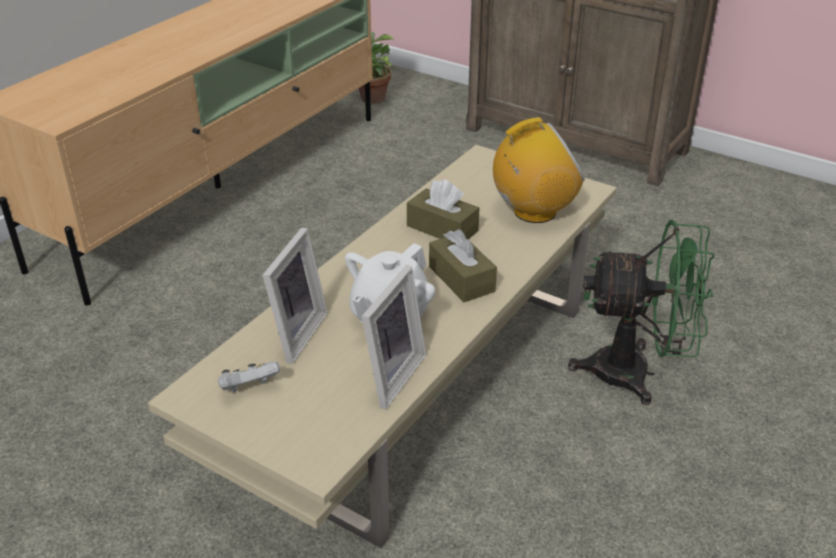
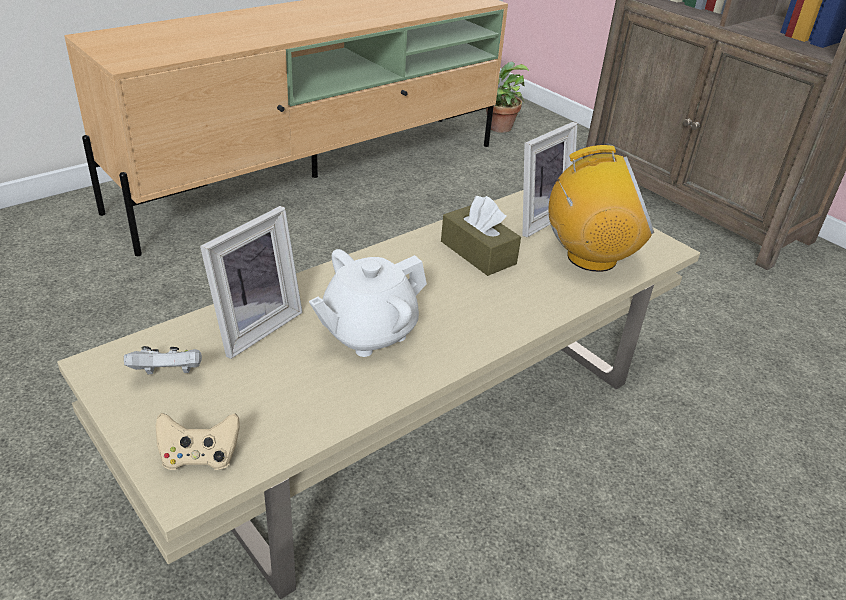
camera: 15 degrees right, 0 degrees up
(315, 441) = (199, 457): none -> beige game controller
(388, 376) = (328, 402): picture frame -> picture frame (536, 218)
(461, 279) = (471, 311): brown tissue box -> none
(636, 373) = (667, 473): green fan -> none

